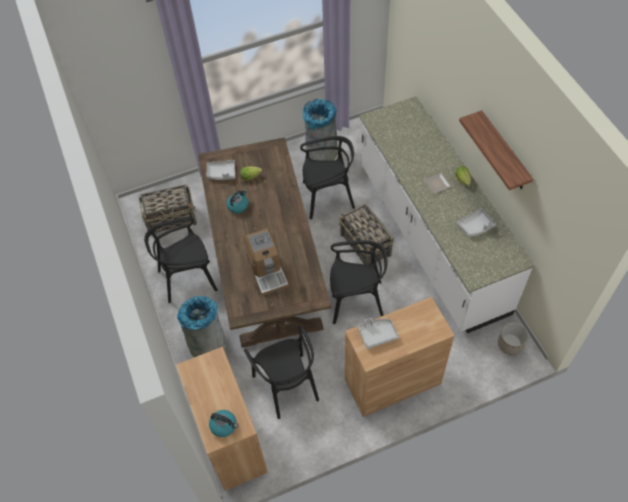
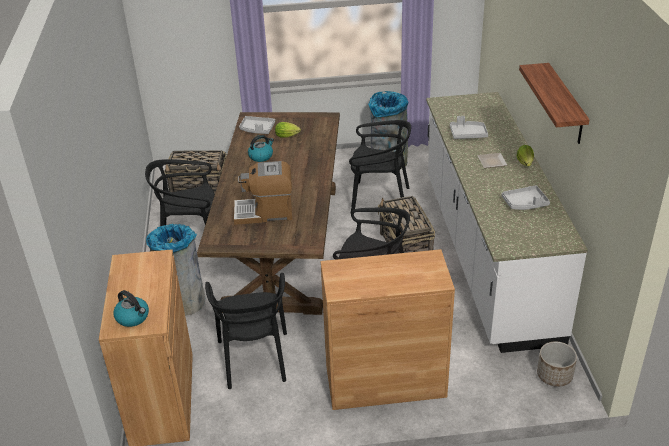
camera: 15 degrees right, 20 degrees down
(267, 271) = (264, 212): coffee machine -> coffee machine turned 90 degrees clockwise
(377, 334) = (358, 270): grey tray -> grey tray (467, 134)

